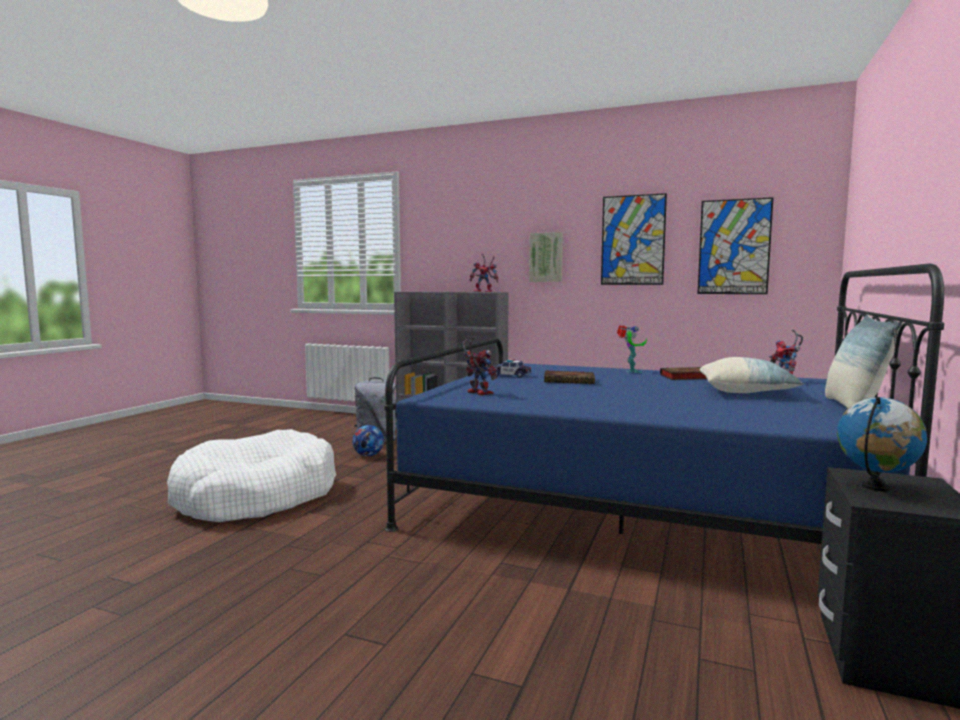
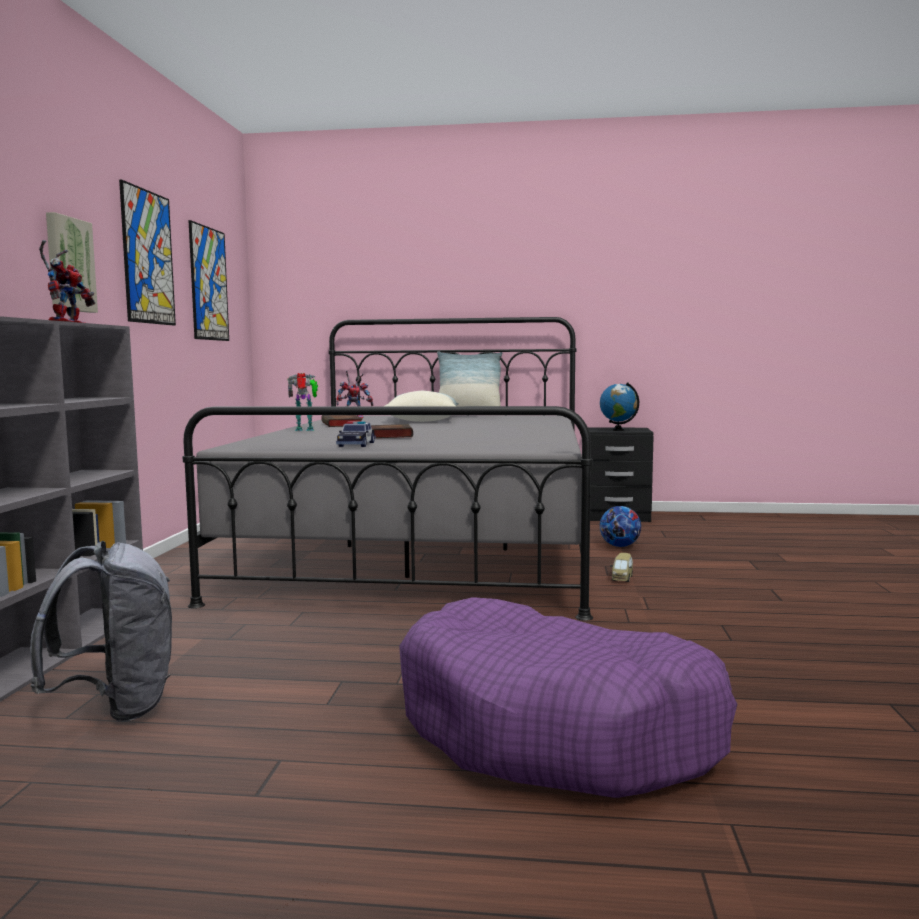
camera: 105 degrees left, 0 degrees up
(256, 496) = (558, 730): white dog bed -> purple dog bed
(368, 455) = (253, 691): football -> football (619, 546)
(476, 393) = (501, 444): toy robot -> none
(484, 567) = (622, 578): none -> toy car
(632, 503) = (426, 548): blue bed -> grey bed

